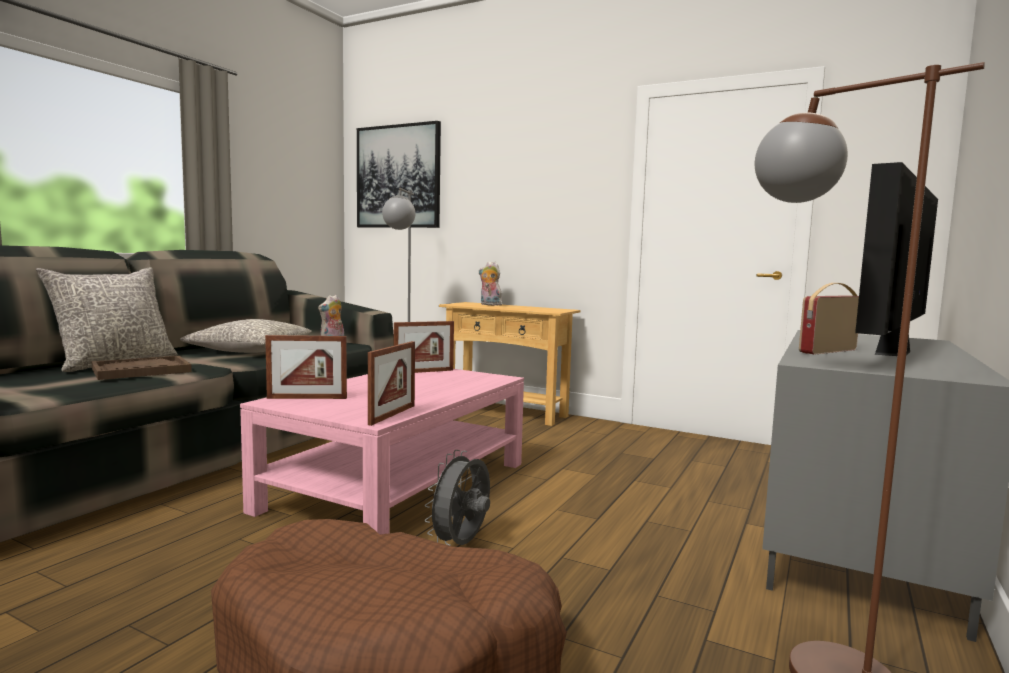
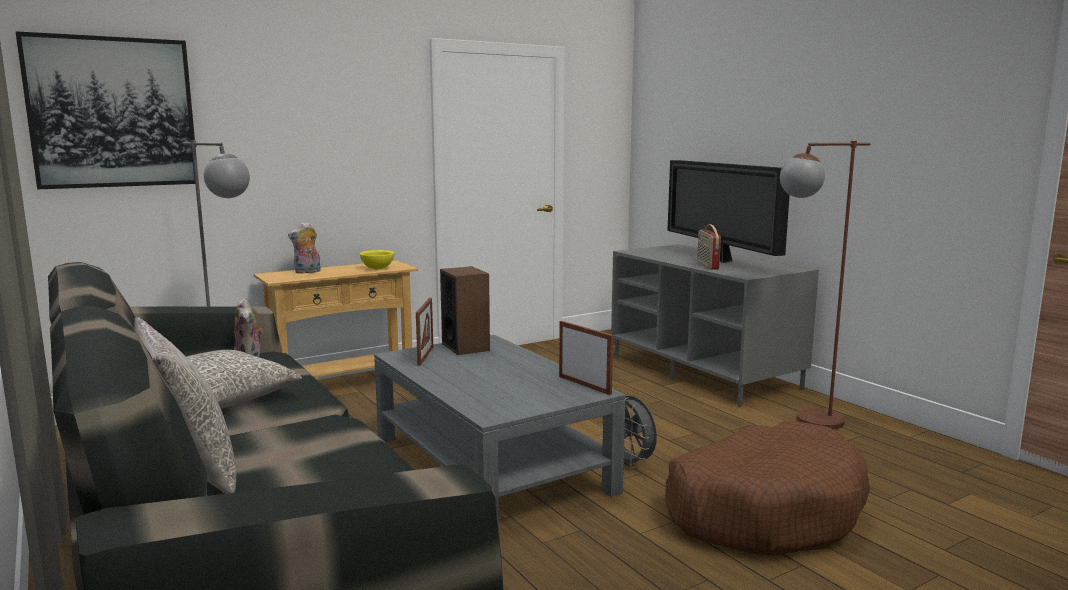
camera: 60 degrees left, 5 degrees up
(141, 370) = (301, 451): brown tray -> none
(307, 398) = (491, 403): picture frame -> none
(399, 485) = (489, 463): pink coffee table -> grey coffee table
(467, 376) = (465, 347): none -> speaker
(534, 309) = (377, 269): none -> yellow bowl

